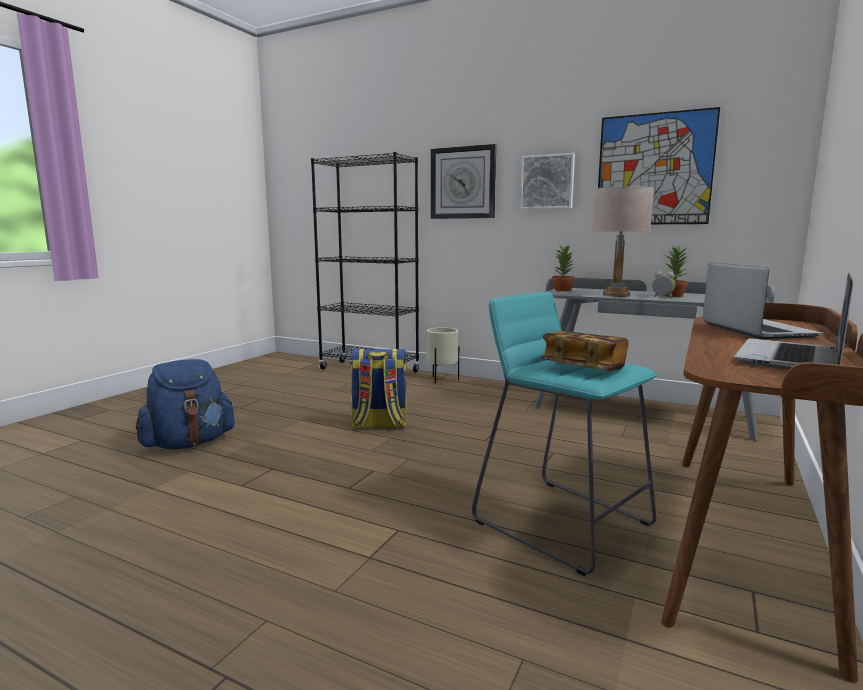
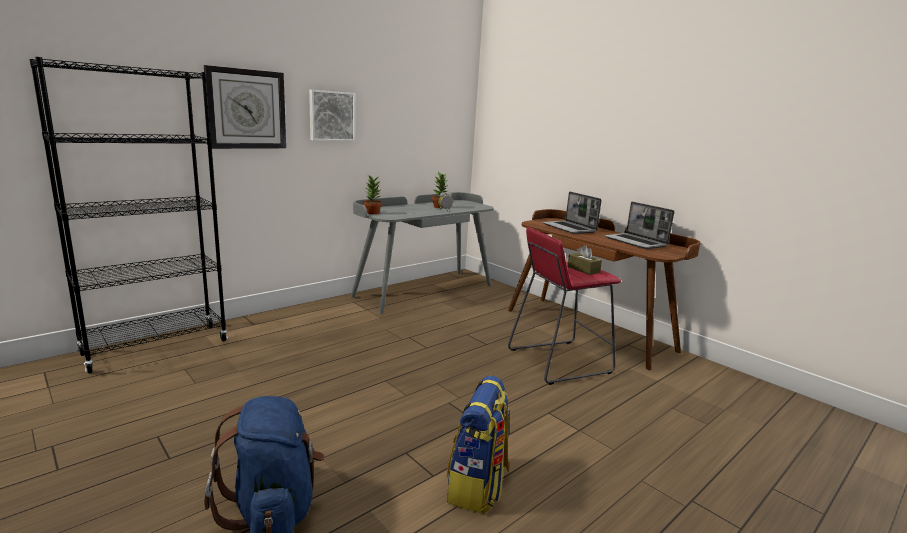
camera: 70 degrees left, 5 degrees up
(379, 425) = (348, 379): backpack -> backpack (477, 486)
(442, 380) = (261, 323): beige planter -> none
(562, 522) = (558, 361): turquoise stool -> red stool
(583, 368) = (583, 269): book -> brown tissue box
(616, 295) = (420, 212): beige table lamp -> none
(654, 169) = (404, 113): picture -> none
(755, 330) = (569, 228): laptop -> laptop turned 135 degrees counterclockwise

